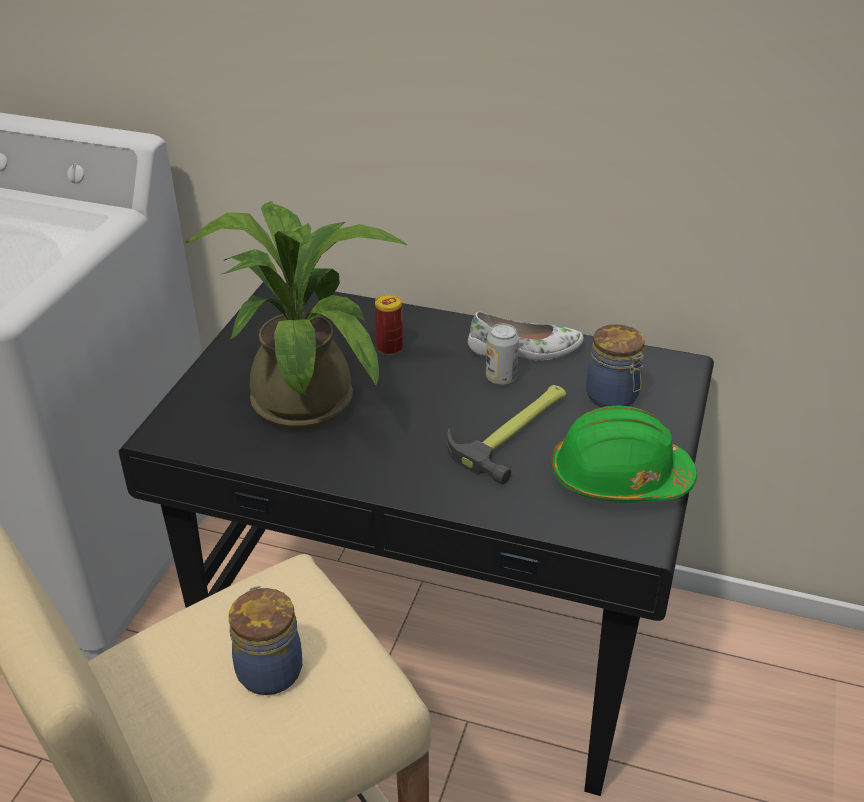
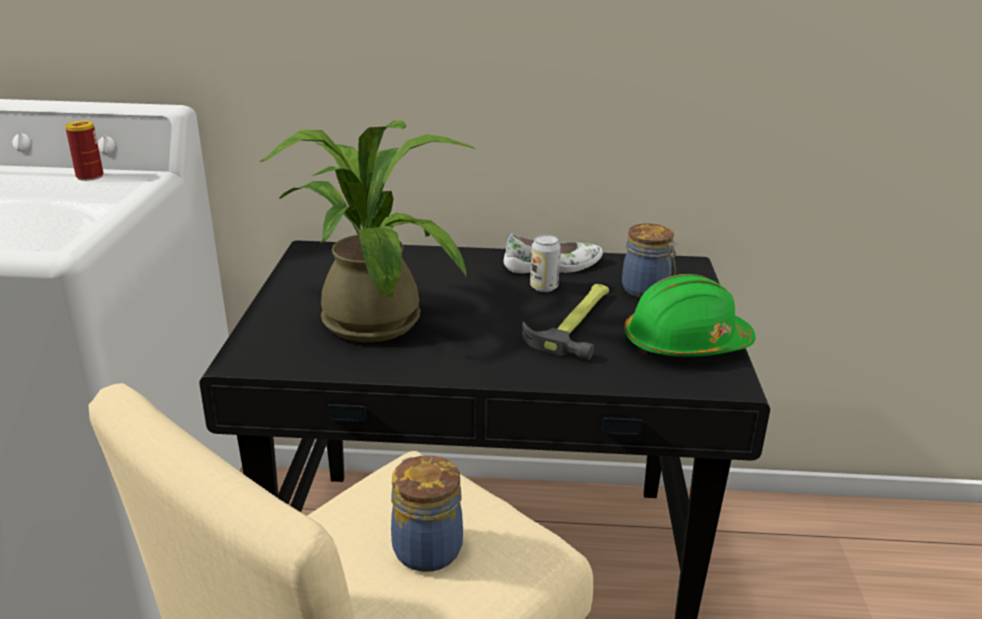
camera: 15 degrees left, 10 degrees down
(389, 348) = (433, 276): can -> can (90, 176)

